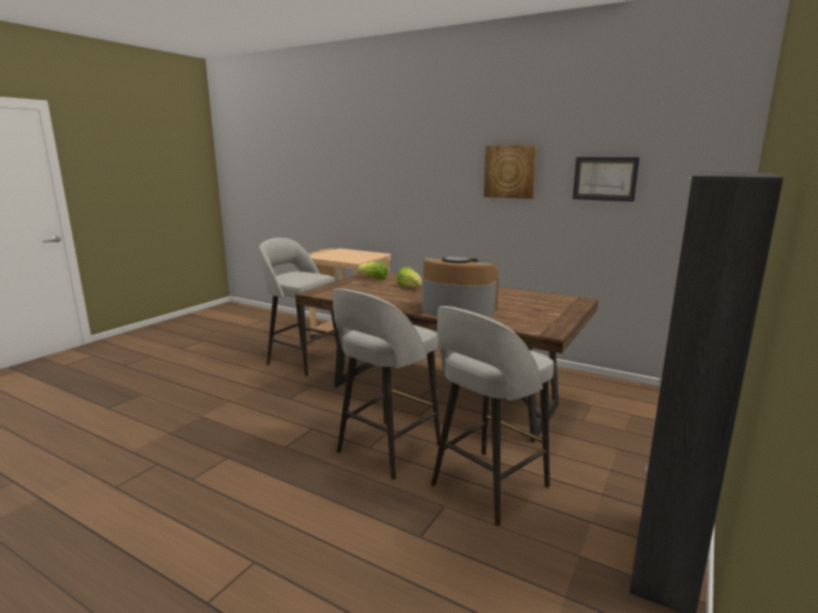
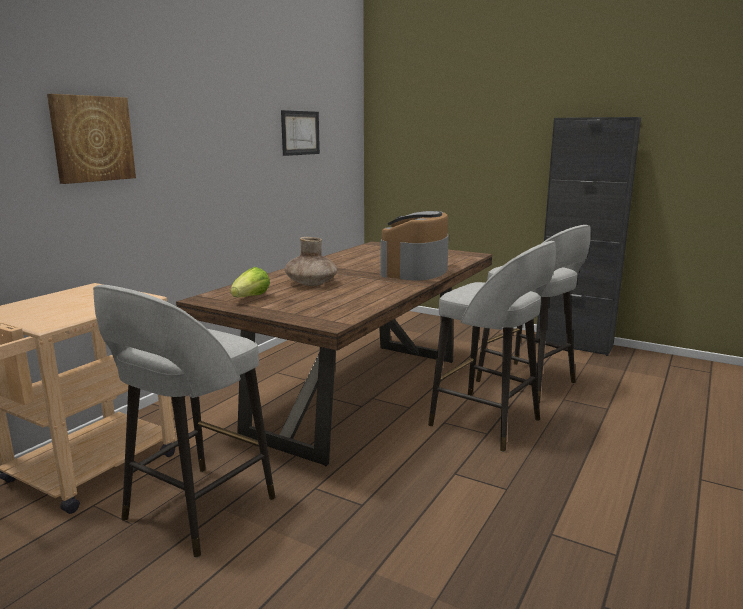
camera: 90 degrees left, 0 degrees up
(409, 287) = (311, 283): lettuce -> brown vase
(510, 171) = (230, 127): picture -> picture (92, 139)

